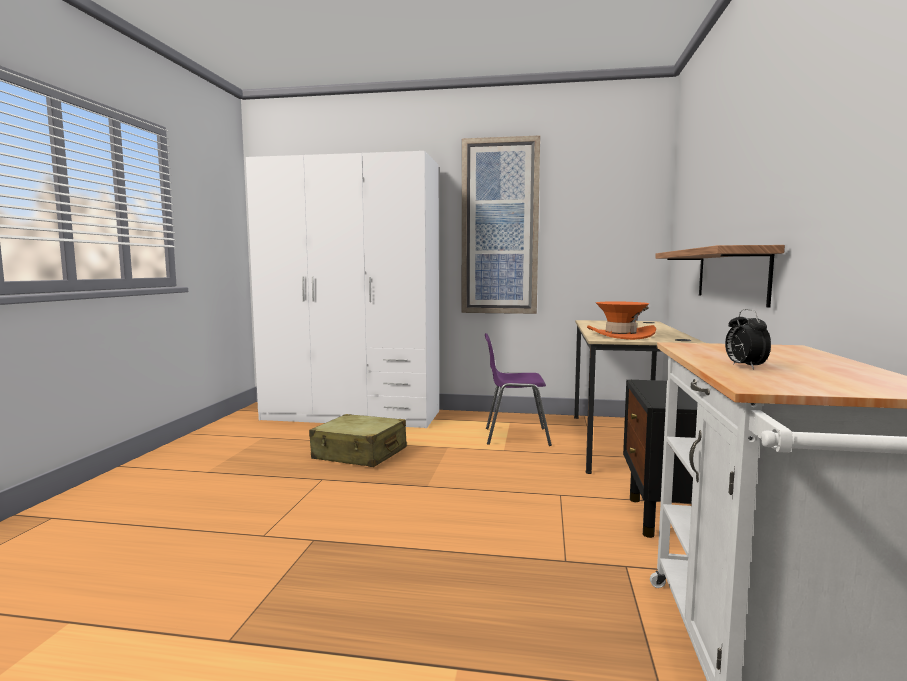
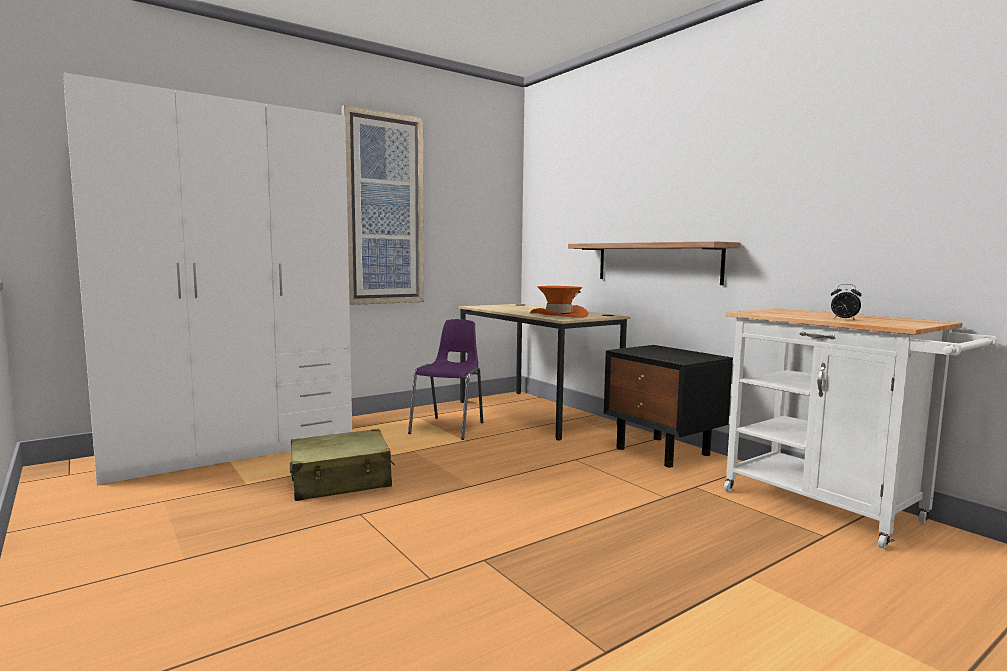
camera: 45 degrees left, 0 degrees up
(514, 436) = (449, 427): purple chair -> purple chair turned 150 degrees clockwise

